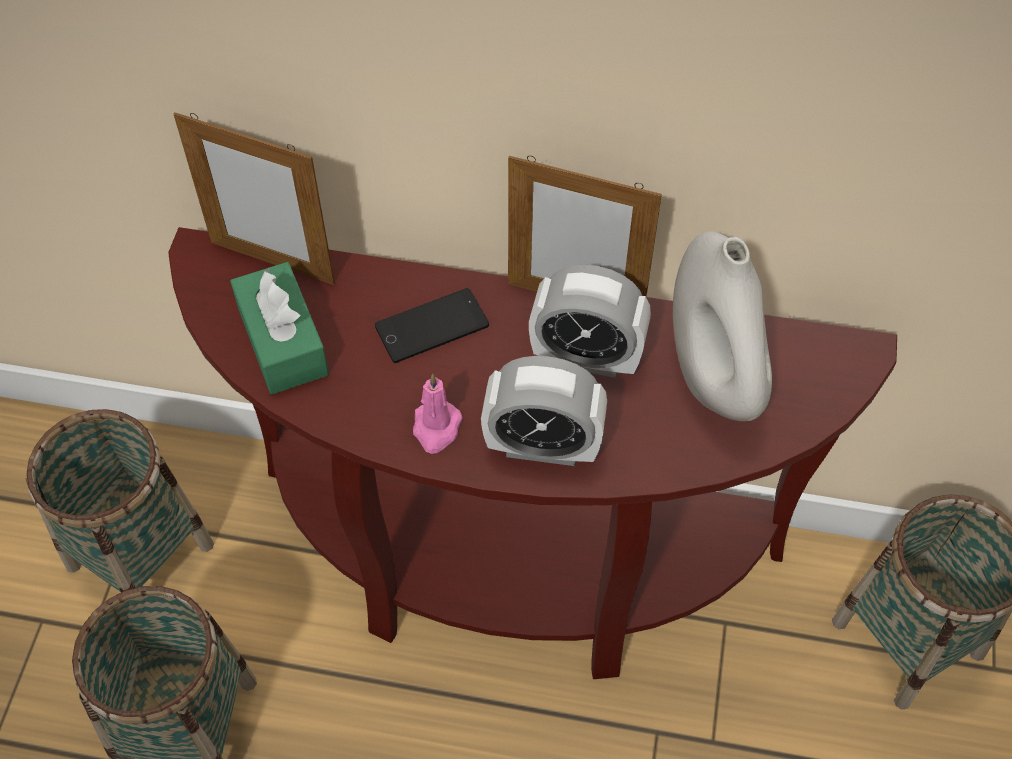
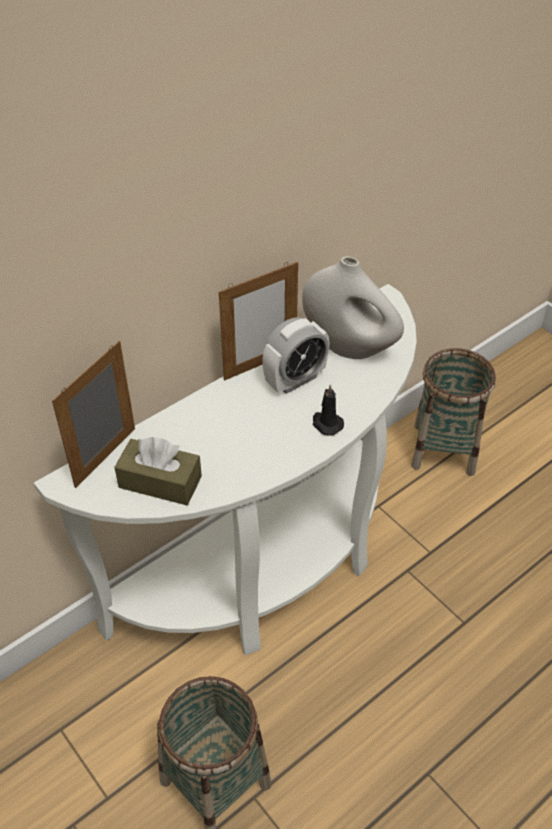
camera: 50 degrees left, 10 degrees down
(140, 555) = (86, 740): basket -> none
(272, 262) = (105, 457): picture frame -> picture frame turned 150 degrees clockwise
(283, 341) = (160, 482): green tissue box -> brown tissue box
(432, 326) = (217, 421): phone -> none
(436, 428) = (276, 454): pink candle -> none
(508, 567) = (269, 569): brown console table -> white console table
(542, 446) = (326, 423): alarm clock -> black candle

